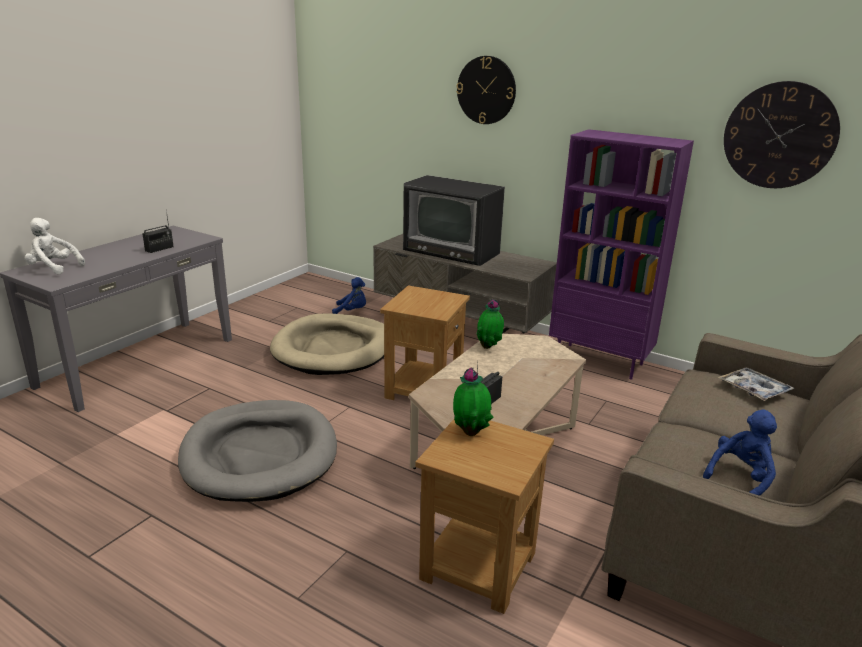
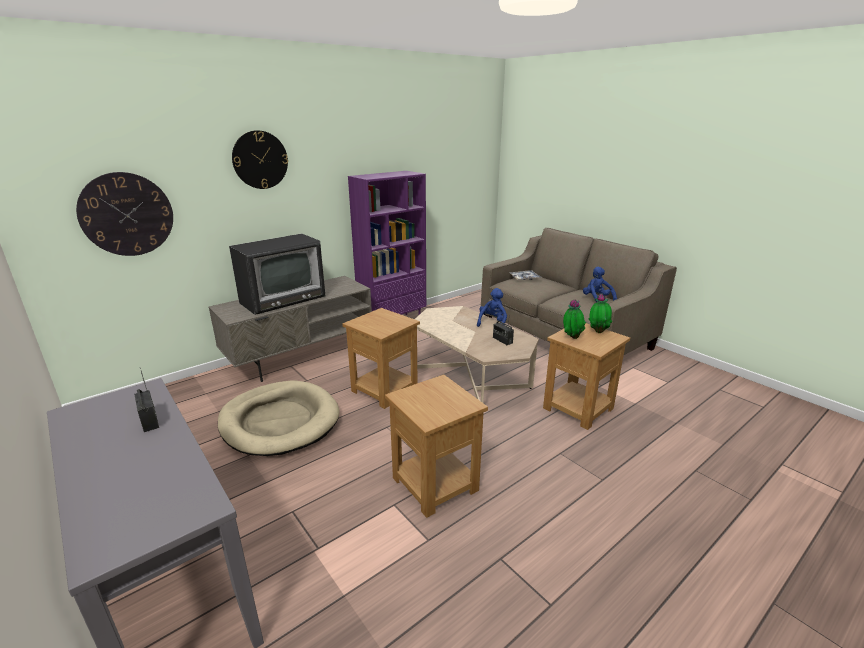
camera: 70 degrees left, 0 degrees up
(53, 268) = (126, 517): white plush toy -> none
(260, 455) = (434, 483): grey dog bed -> brown side table
(352, 311) = (211, 400): blue plush toy -> blue plush toy (492, 323)
(489, 347) = (432, 326): potted plant -> potted plant (598, 331)
(779, 135) = (439, 159): wall clock -> wall clock (127, 214)

